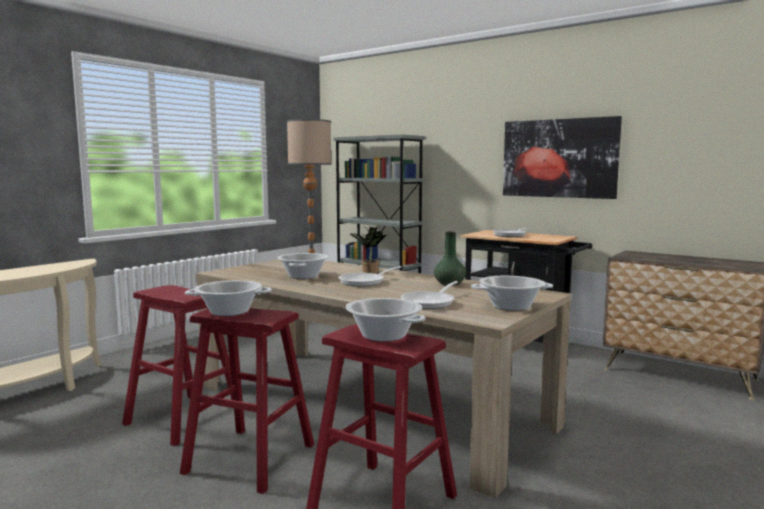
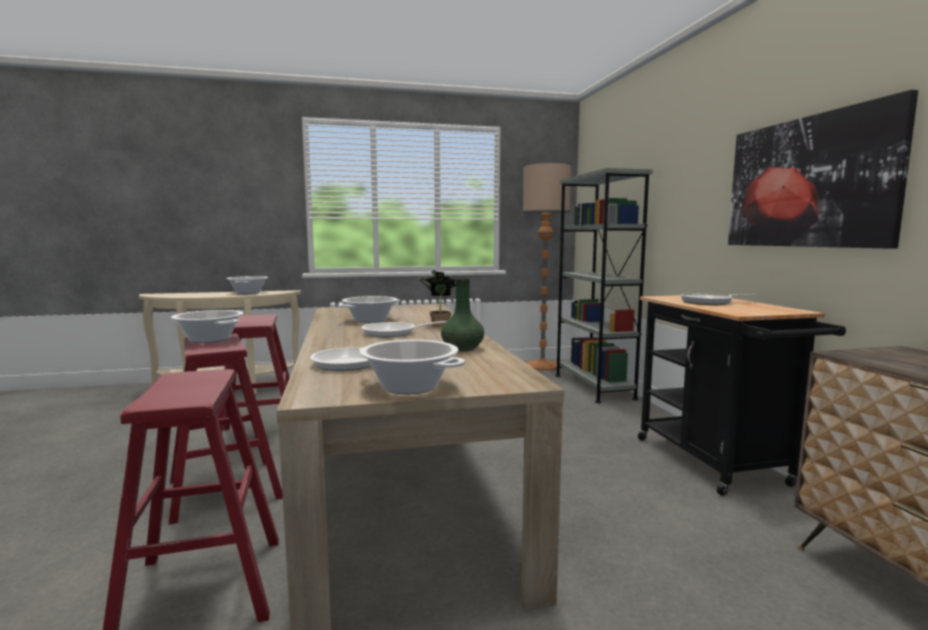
camera: 40 degrees right, 0 degrees up
(384, 335) = (194, 385): cooking pot -> cooking pot (248, 293)

